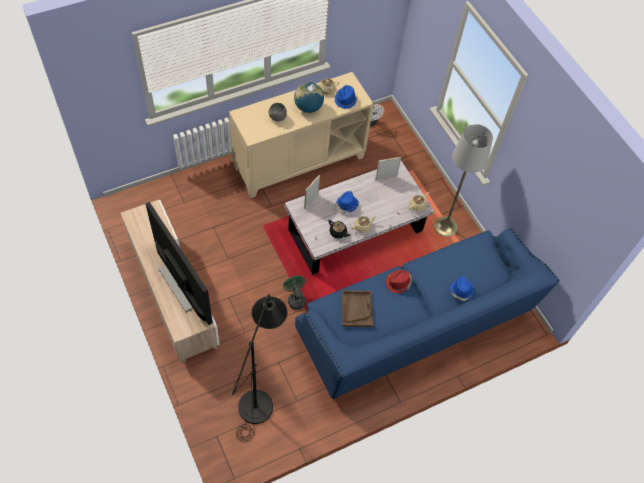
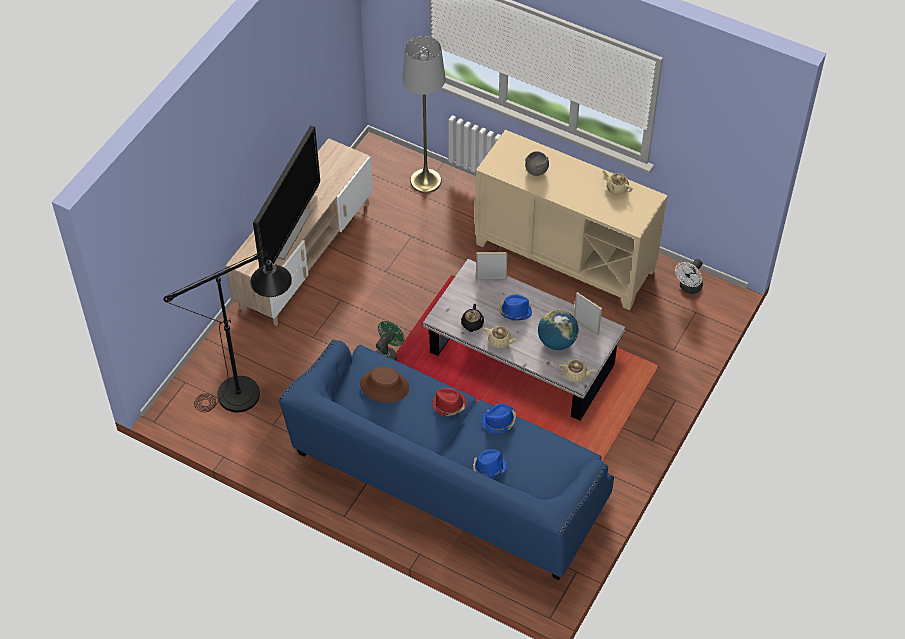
camera: 60 degrees right, 5 degrees down
(308, 107) = (576, 187): globe -> globe (557, 341)
(345, 99) = (620, 212): blue hat -> blue hat (499, 421)
(356, 309) = (384, 386): brown tray -> brown hat
(445, 227) = (608, 440): grey floor lamp -> grey floor lamp (425, 181)

